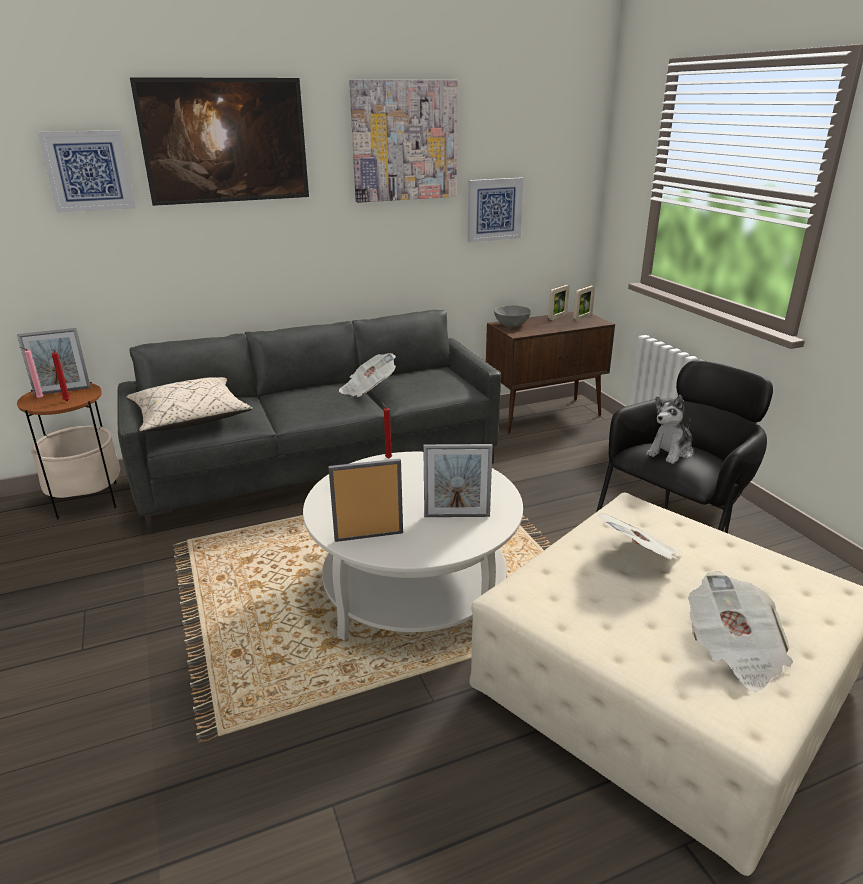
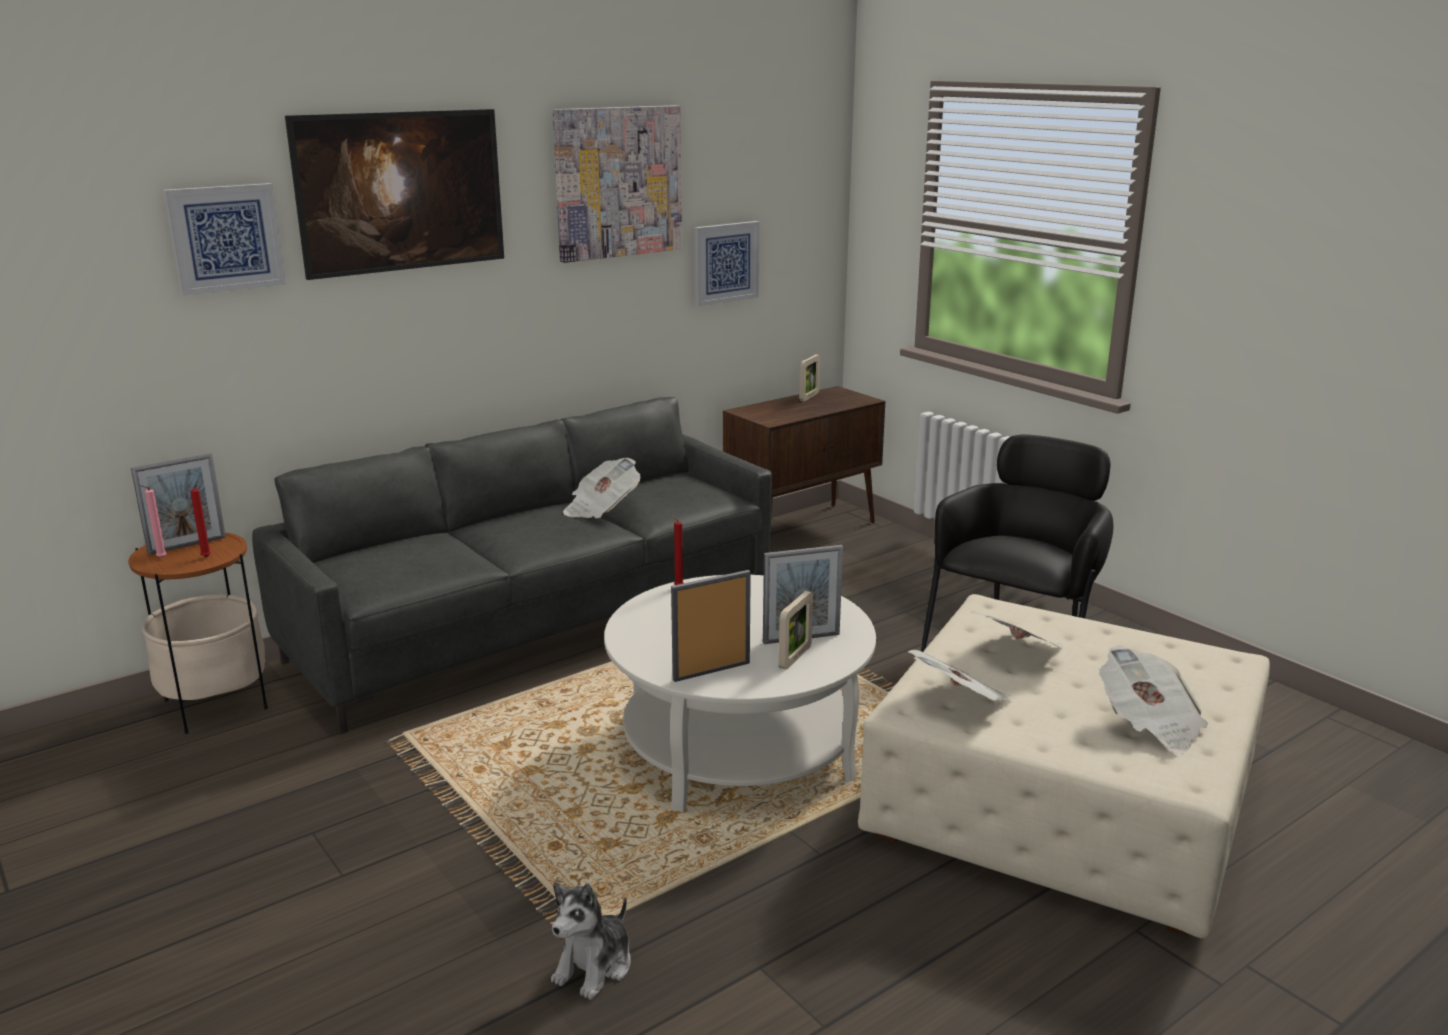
camera: 15 degrees left, 5 degrees down
(190, 418) = (383, 566): beige pillow -> none
(511, 325) = (757, 411): grey bowl -> none
(563, 597) = (960, 702): none -> newspaper
(582, 318) = (841, 396): picture frame -> picture frame (795, 657)
(670, 452) = (1009, 544): plush toy -> plush toy (594, 966)

